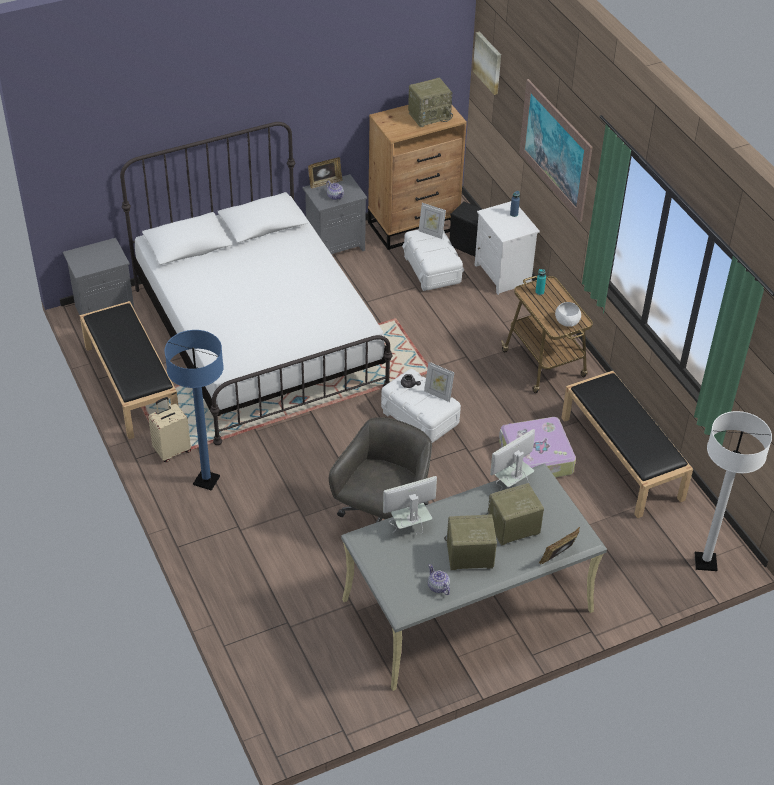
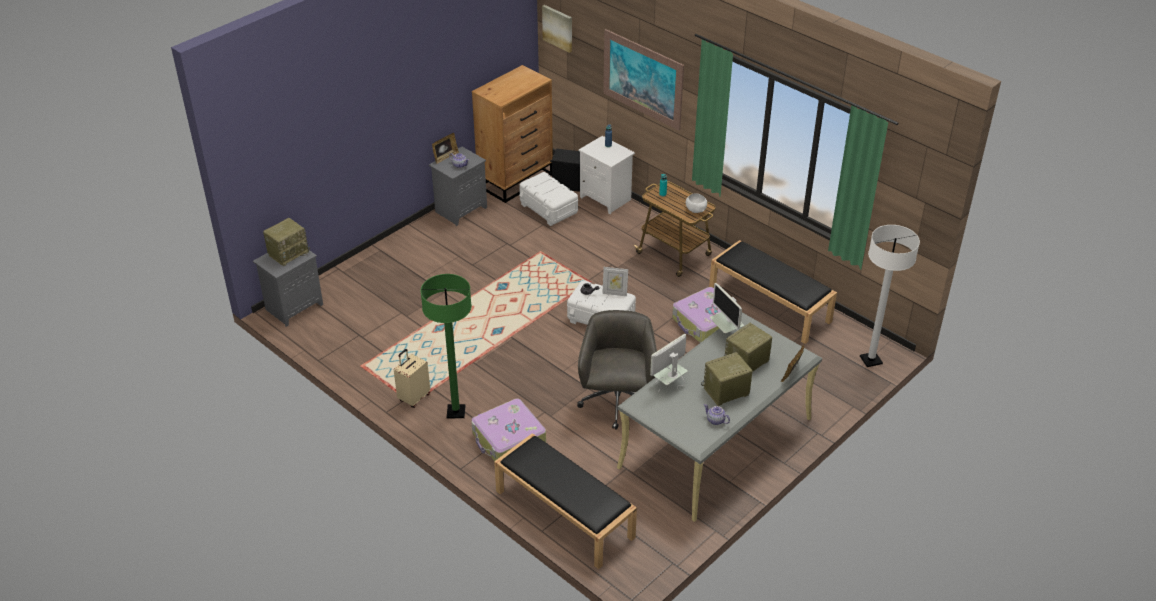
camera: 20 degrees left, 5 degrees down
(130, 384) = (349, 356): black bench -> black bench (563, 514)
(206, 481) = (456, 412): blue floor lamp -> green floor lamp
(244, 529) = (508, 439): none -> suitcase
(258, 337) = (437, 293): white bed -> none
(429, 115) = (520, 81): radio -> radio (288, 253)
(431, 233) = (541, 179): picture frame -> none
(511, 485) = (726, 333): monitor -> monitor turned 60 degrees counterclockwise

